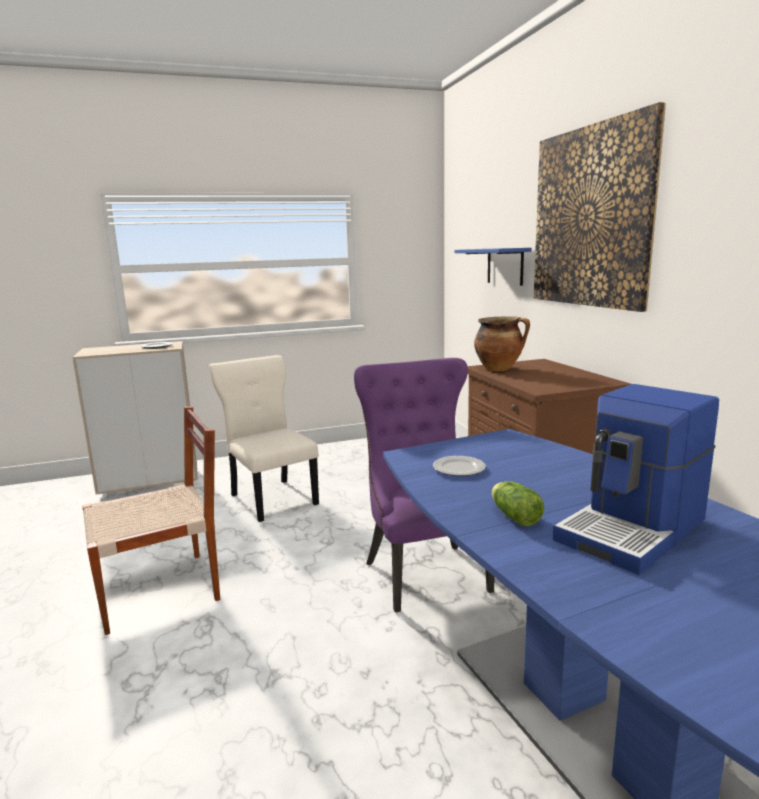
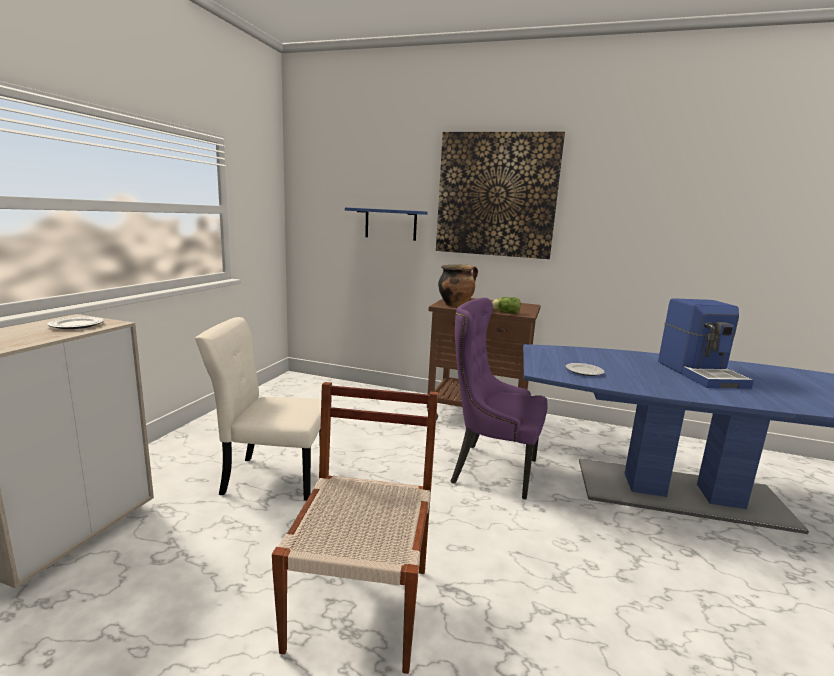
camera: 55 degrees left, 0 degrees up
(514, 516) = (669, 384): lettuce -> lettuce (504, 312)

